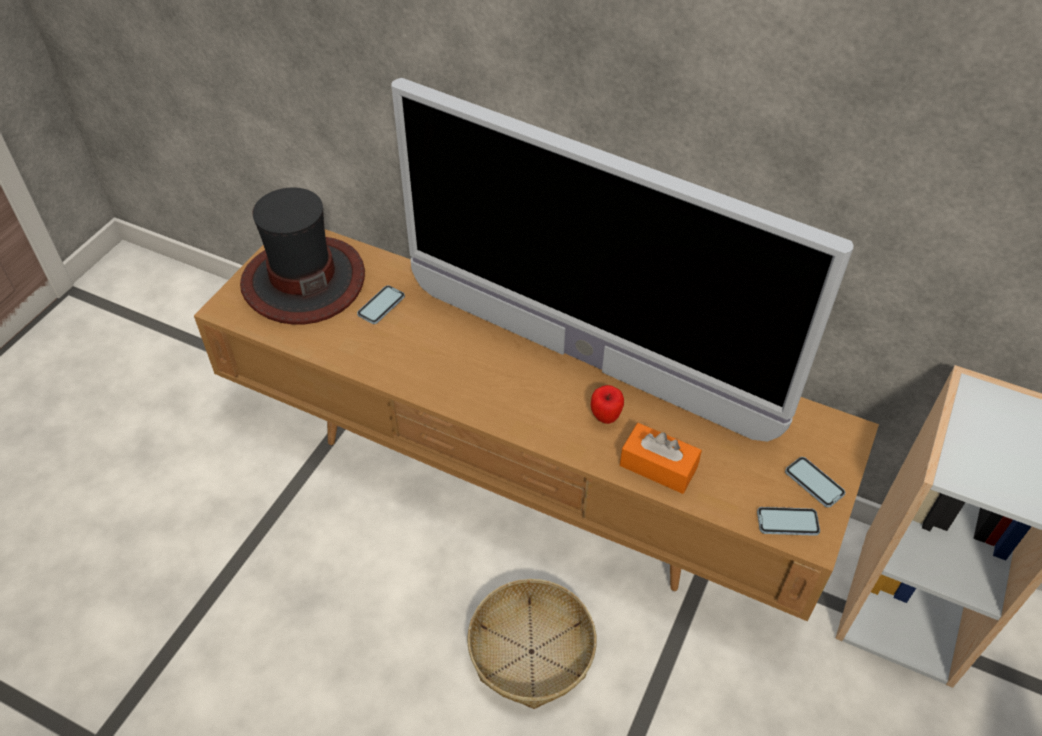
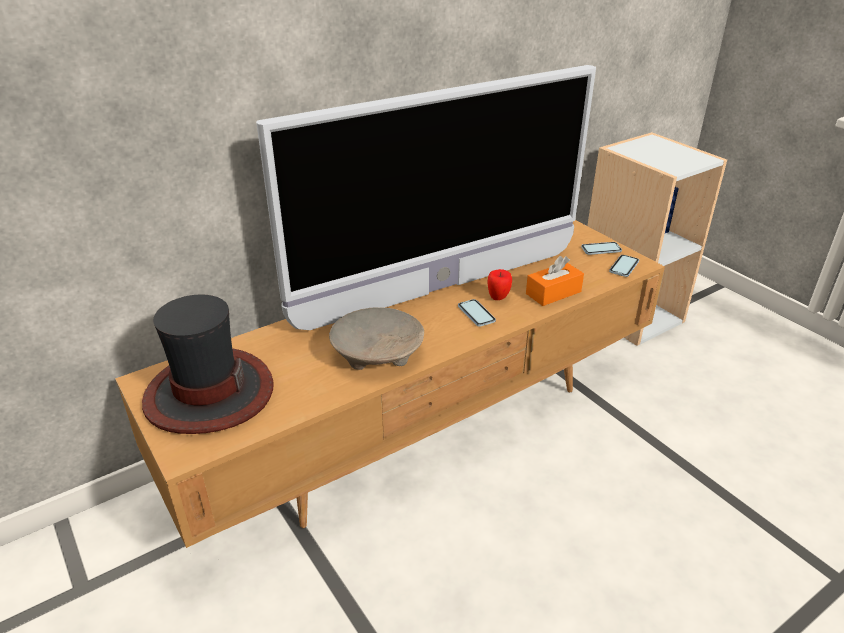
camera: 60 degrees left, 15 degrees down
(381, 306) = (290, 359): phone -> phone (476, 314)
(433, 360) = (376, 351): none -> beige bowl
(530, 651) = (581, 478): basket -> none

